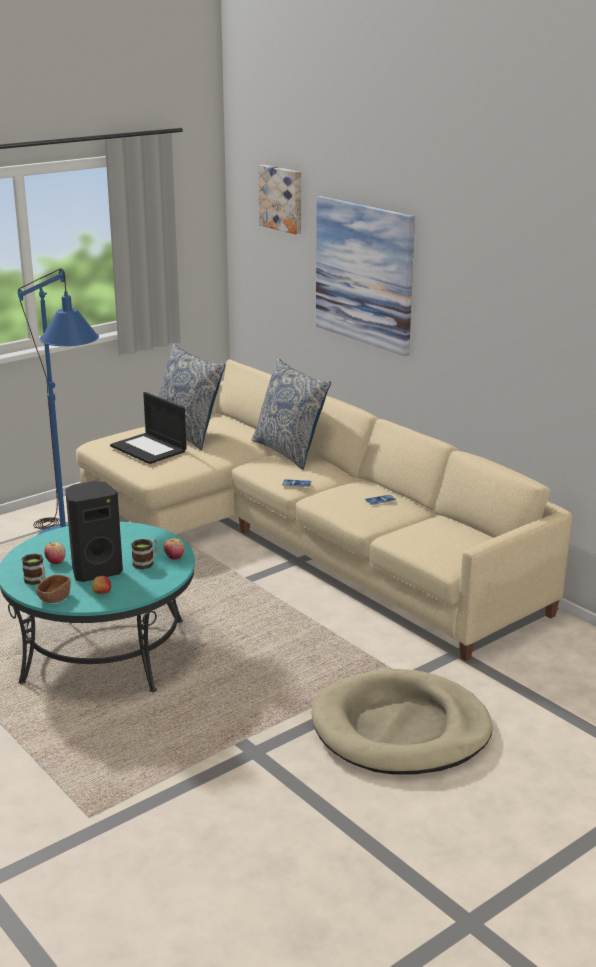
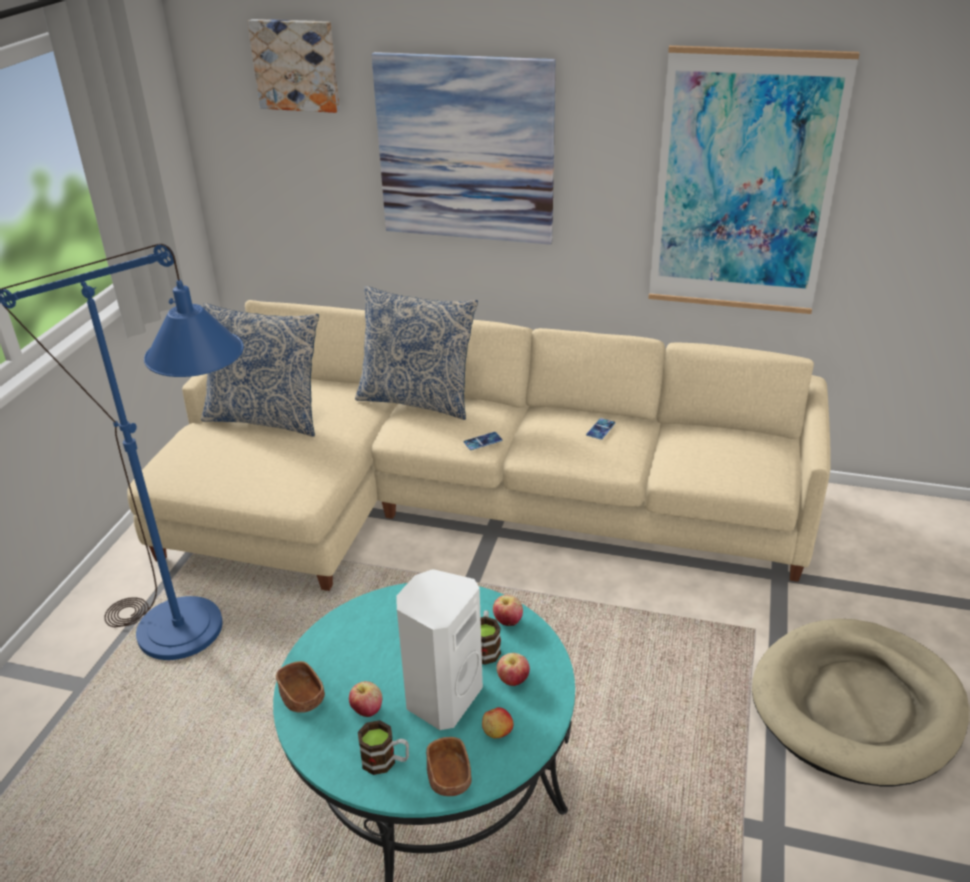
camera: 35 degrees left, 10 degrees up
(34, 547) = (302, 698): none -> brown bowl
(95, 571) = (441, 697): black speaker -> white speaker
(139, 579) = (513, 680): none -> apple
(149, 449) = (247, 459): laptop -> none
(522, 332) = (744, 185): none -> picture

